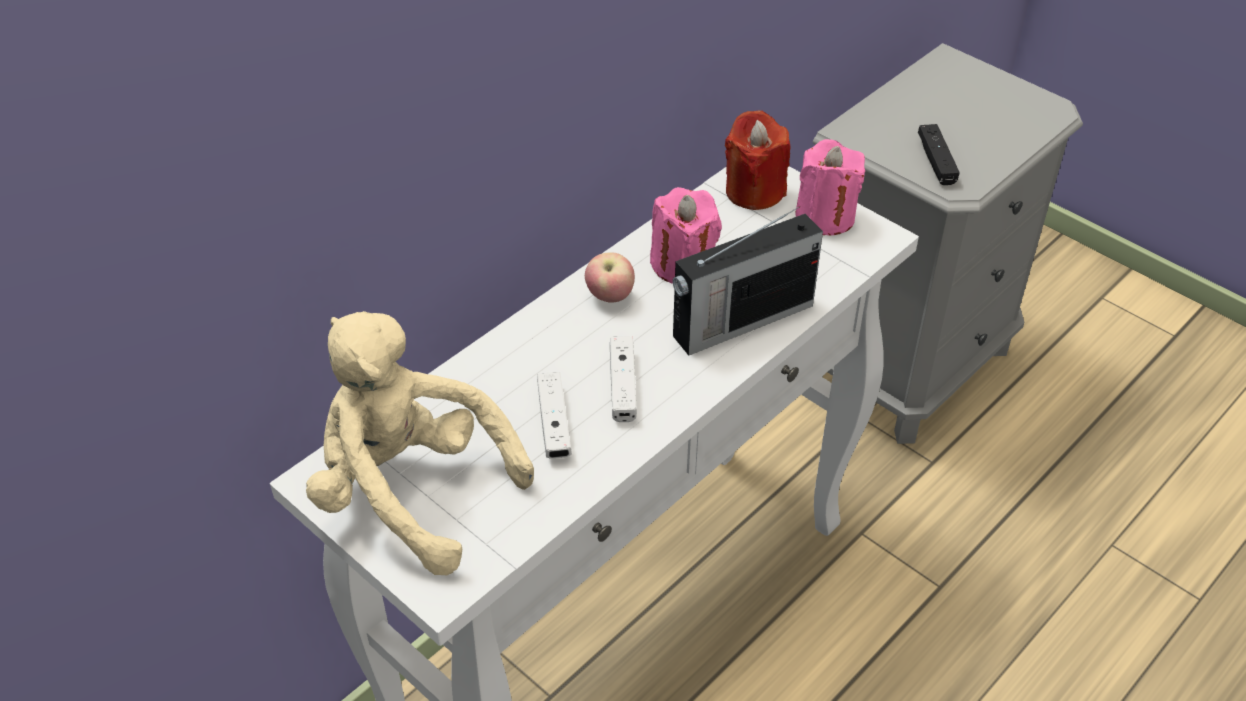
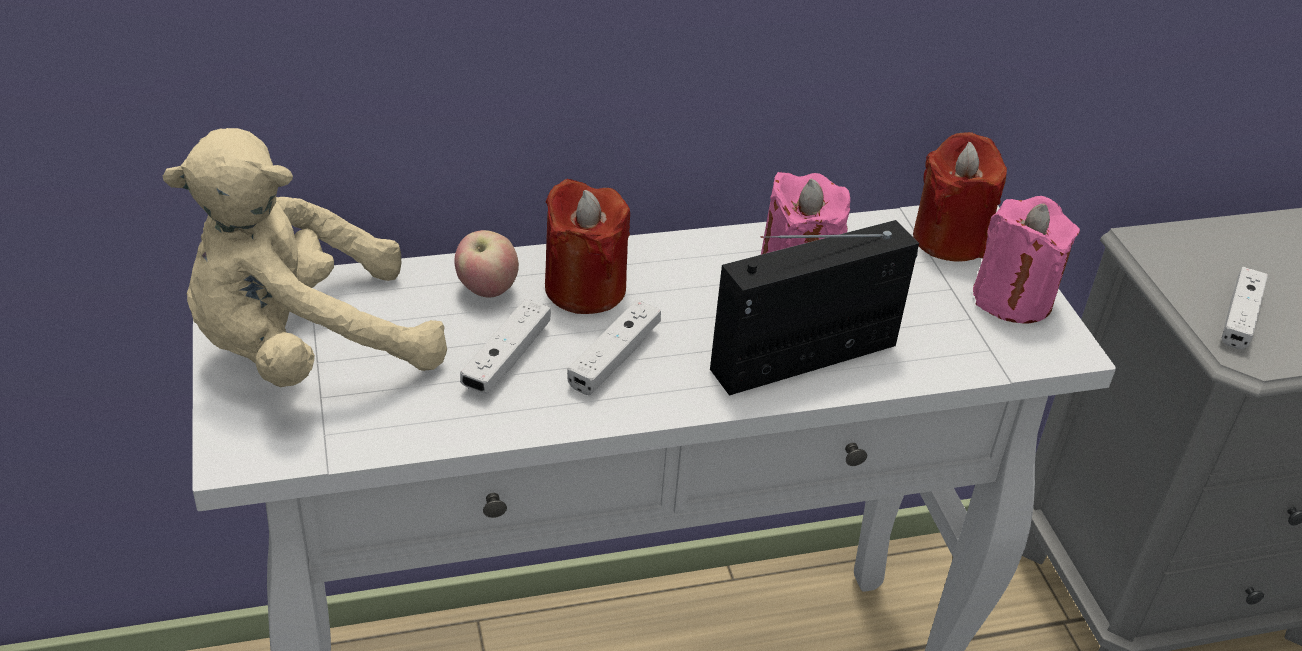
camera: 30 degrees right, 5 degrees down
(410, 492) = (305, 350): beige plush toy -> beige plush toy turned 90 degrees counterclockwise
(557, 345) = (585, 288): none -> red candle
(610, 296) = (687, 269): apple -> apple (487, 290)
(740, 321) = (808, 357): radio -> radio turned 150 degrees clockwise
(936, 161) = (1240, 317): black game controller -> white game controller

